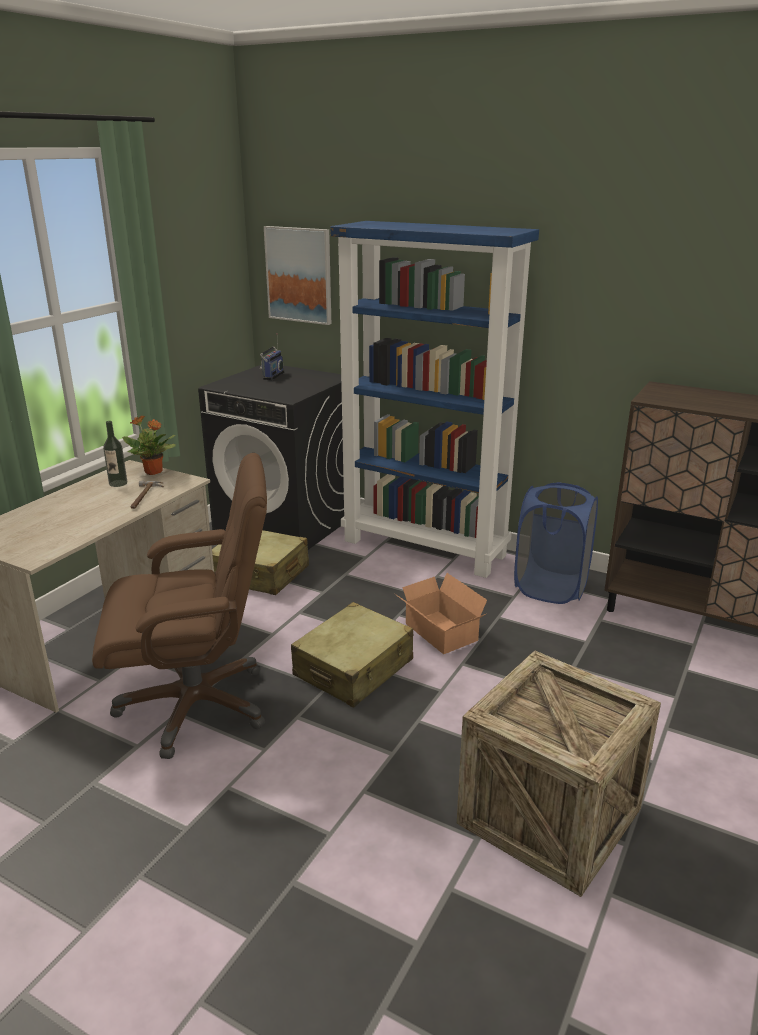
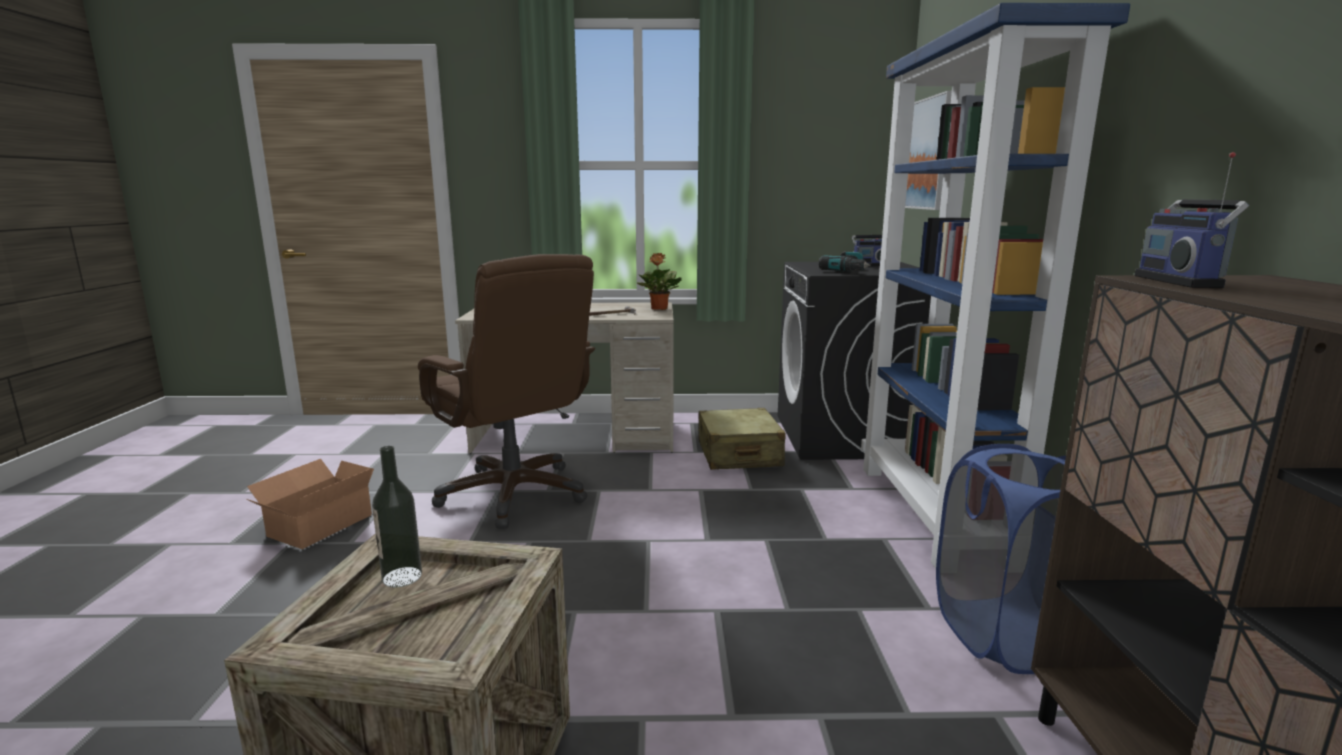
camera: 60 degrees right, 10 degrees down
(118, 483) = (623, 307): bottle -> bottle (402, 577)
(291, 389) = (848, 271): none -> power drill
(354, 668) = (635, 545): beige suitcase -> none
(439, 633) = (761, 576): cardboard box -> cardboard box (316, 525)
(663, 399) = (1182, 281): none -> radio

